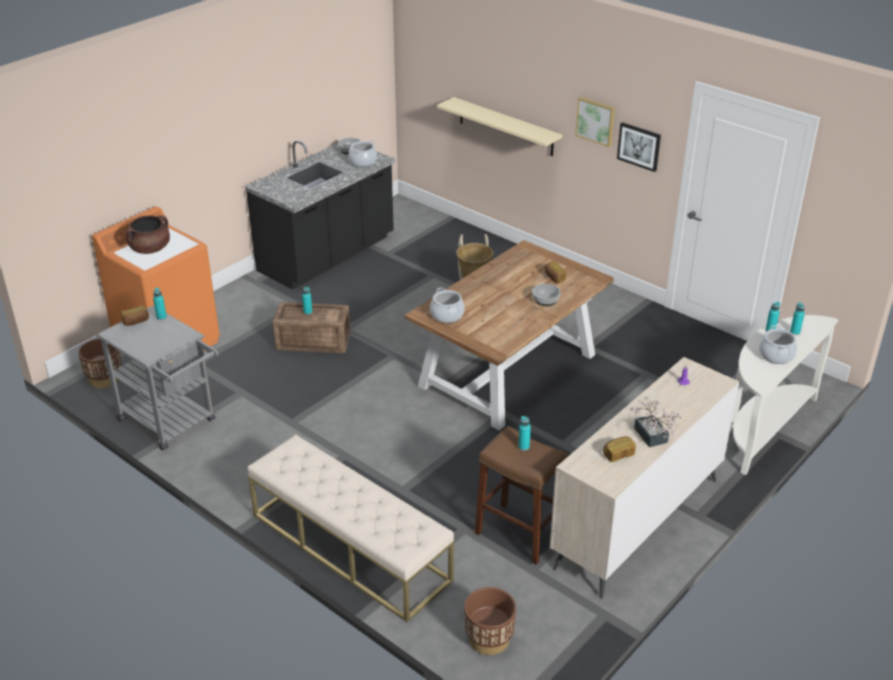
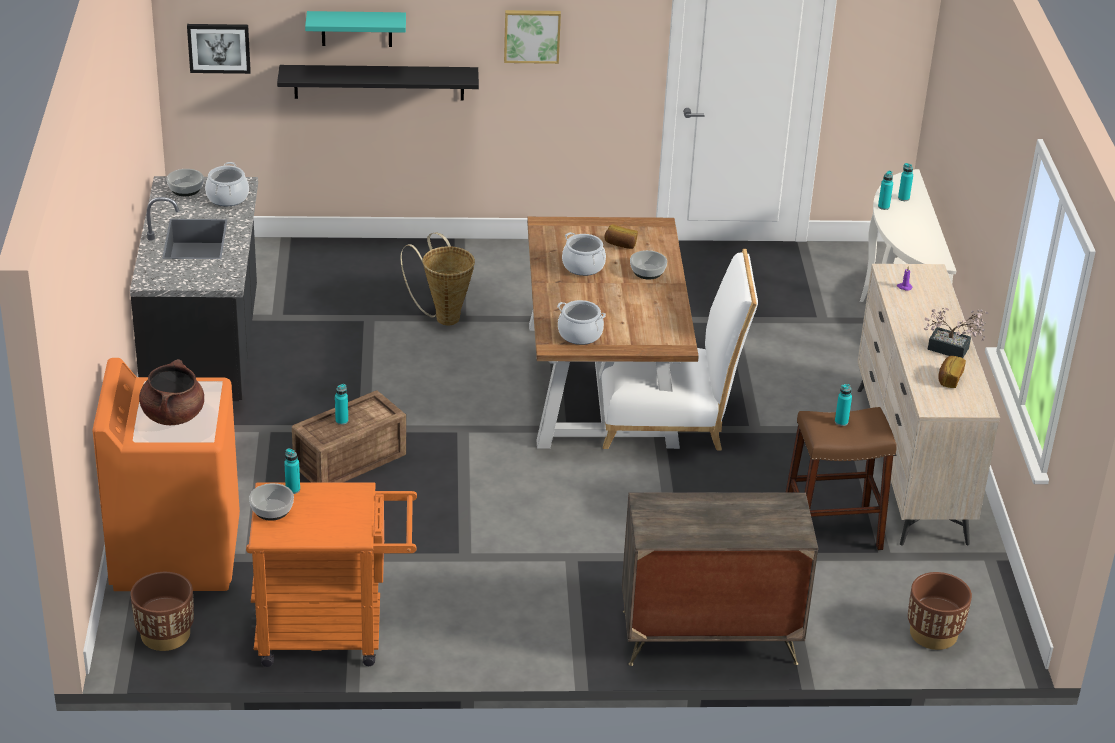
camera: 45 degrees left, 0 degrees up
(136, 322) = (272, 510): bread -> bowl
(172, 423) = (333, 633): grey cart -> orange cart
(349, 547) = (707, 636): beige bench -> dresser
(495, 84) = (356, 28): none -> turquoise shelf
(506, 127) = (379, 82): beige shelf -> black shelf
(518, 410) = (669, 419): none -> white chair
(639, 146) = (601, 50): picture -> picture (219, 47)
(776, 355) = (919, 228): cooking pot -> cooking pot (583, 266)

